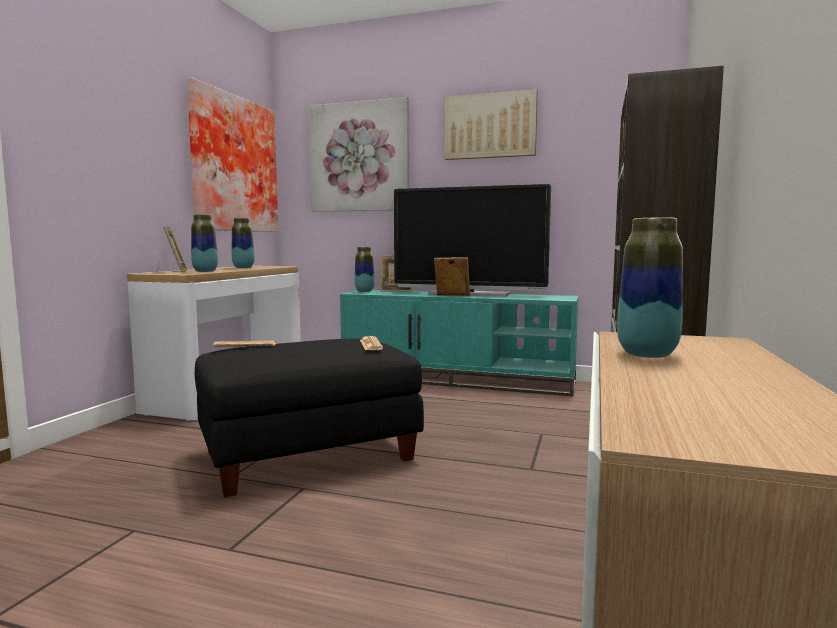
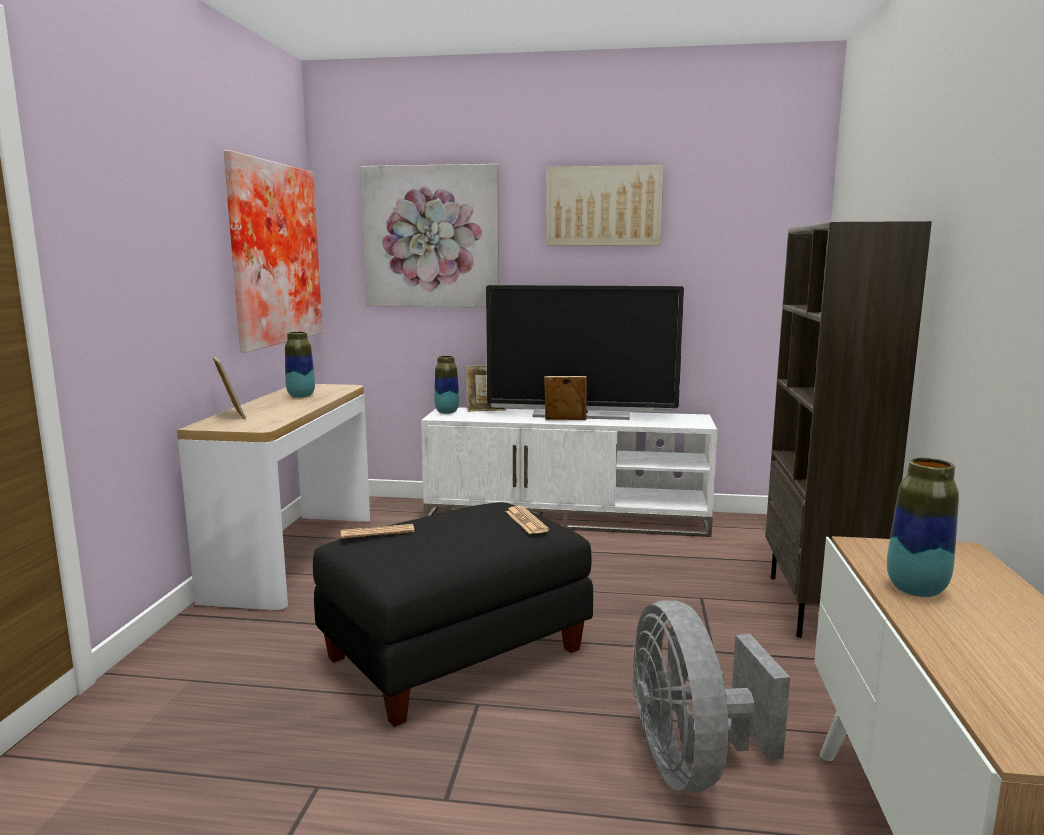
camera: 10 degrees left, 5 degrees up
(205, 271) = (272, 415): vase -> none
(458, 379) = (568, 517): turquoise tv stand -> white tv stand
(464, 545) = (692, 764): none -> grey fan

